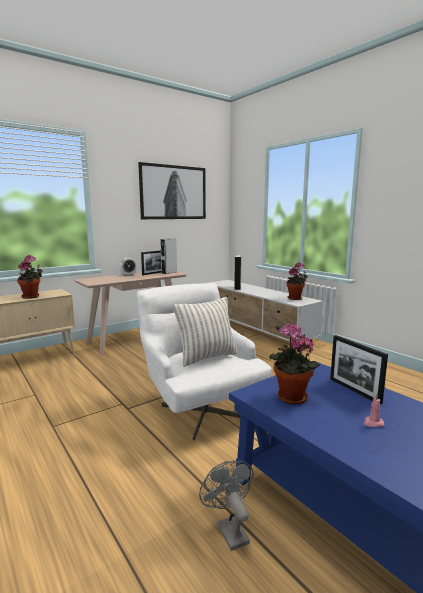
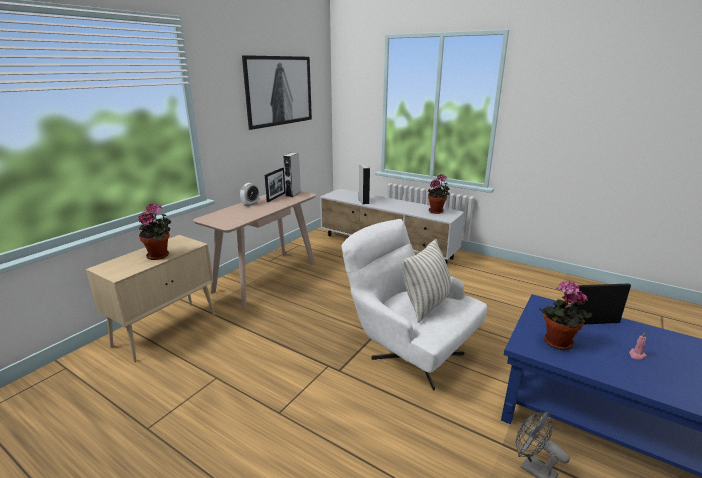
camera: 20 degrees left, 10 degrees up
(354, 390) = (593, 323): picture frame -> picture frame turned 135 degrees clockwise

